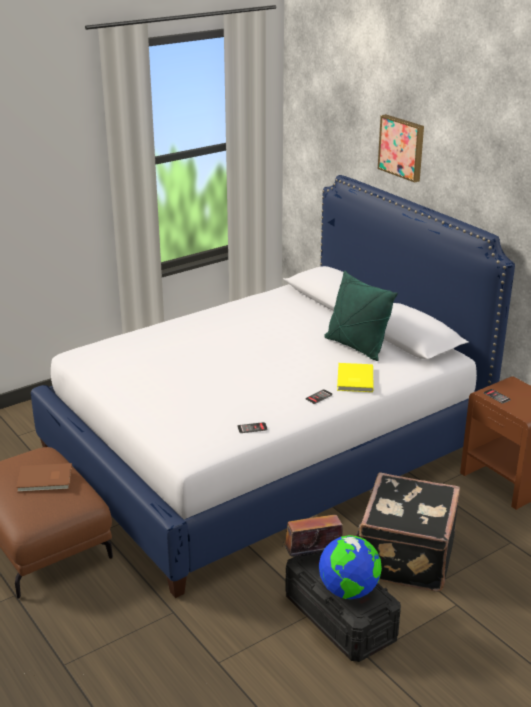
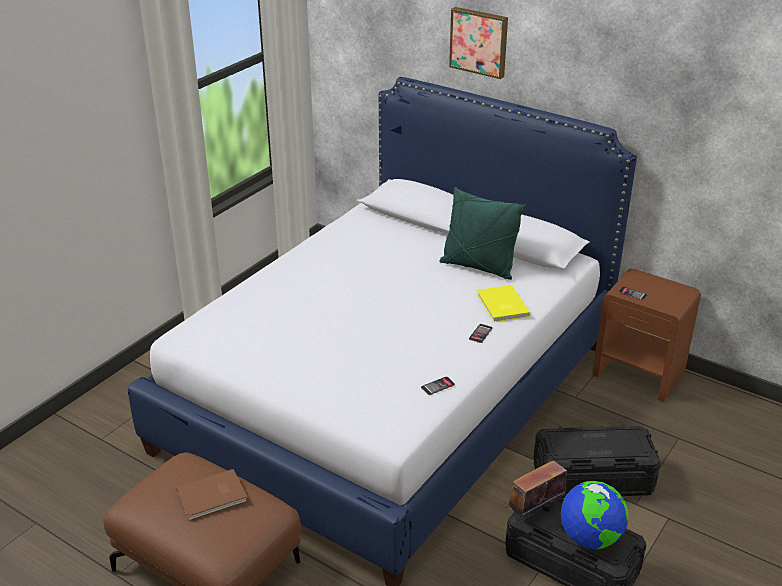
camera: 20 degrees left, 5 degrees up
(404, 556) = (592, 479): black suitcase -> black storage box

